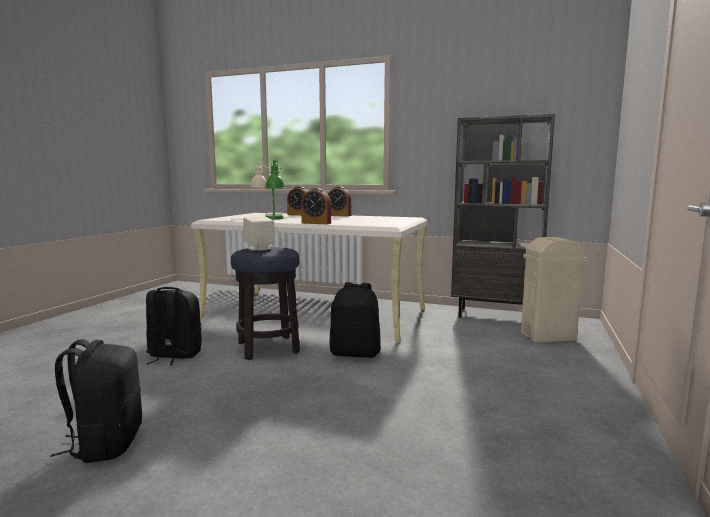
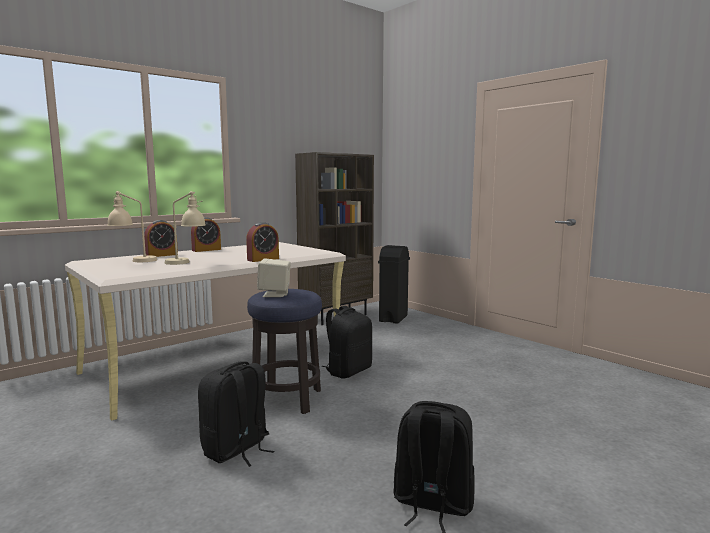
camera: 60 degrees left, 0 degrees up
(275, 219) = (186, 263): green table lamp -> beige table lamp
(548, 337) = (393, 318): beige trash can -> black trash can

